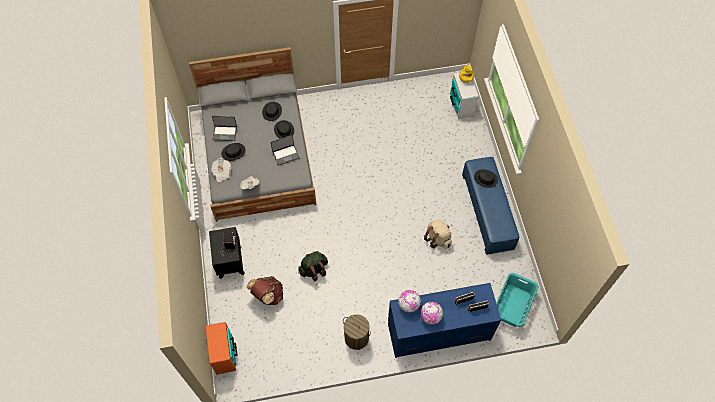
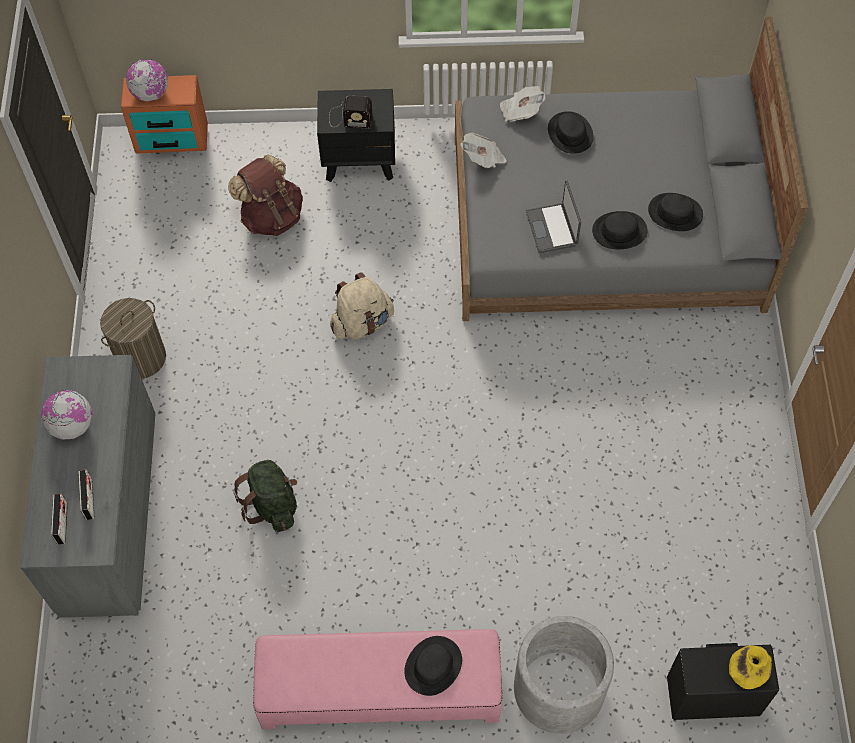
camera: 100 degrees right, 0 degrees up
(225, 133) = (624, 123): laptop -> none
(314, 270) = (308, 300): green backpack -> green backpack (272, 505)
(408, 305) = (111, 388): globe -> globe (151, 93)
(437, 239) = (327, 556): beige backpack -> beige backpack (362, 323)
(438, 332) = (108, 514): blue dresser -> grey dresser
(461, 106) = (711, 695): white nightstand -> black nightstand
(471, 152) = (559, 689): none -> grey planter
(488, 211) = (379, 690): blue bench -> pink bench
(513, 305) = (124, 688): turquoise laundry basket -> none

